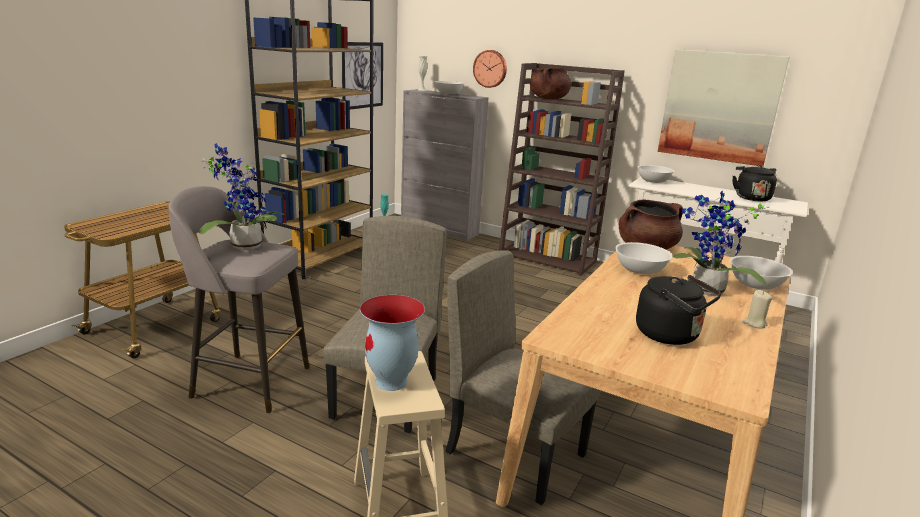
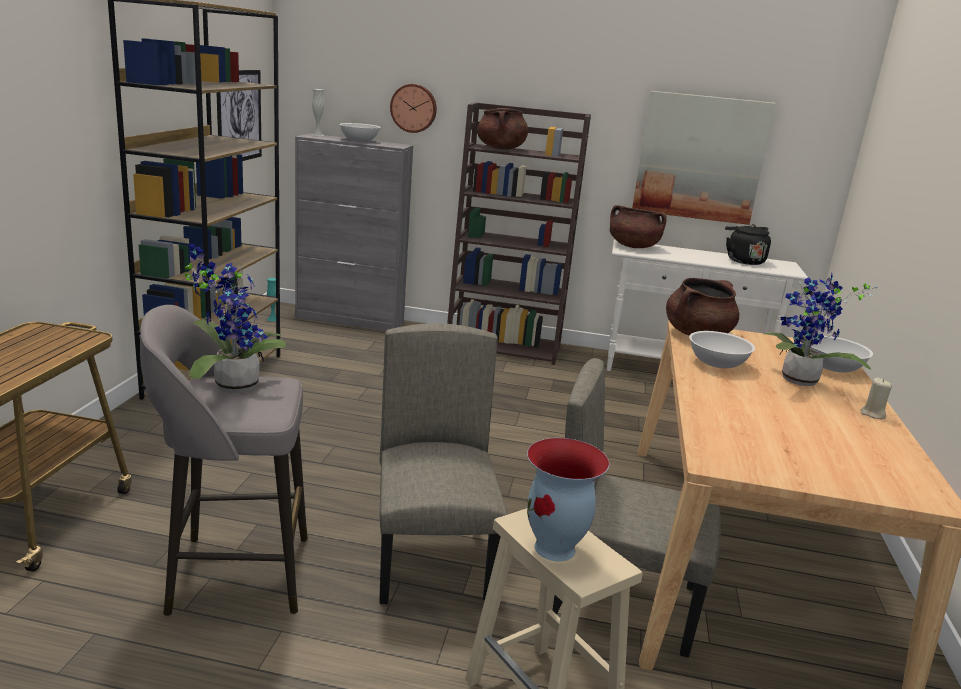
camera: 20 degrees left, 0 degrees up
(653, 181) = (633, 246): white bowl -> brown cooking pot
(671, 335) = (817, 441): black kettle -> none

